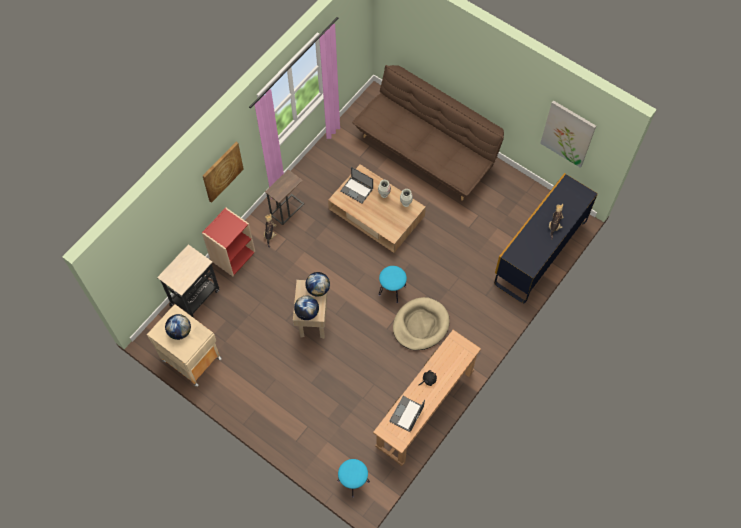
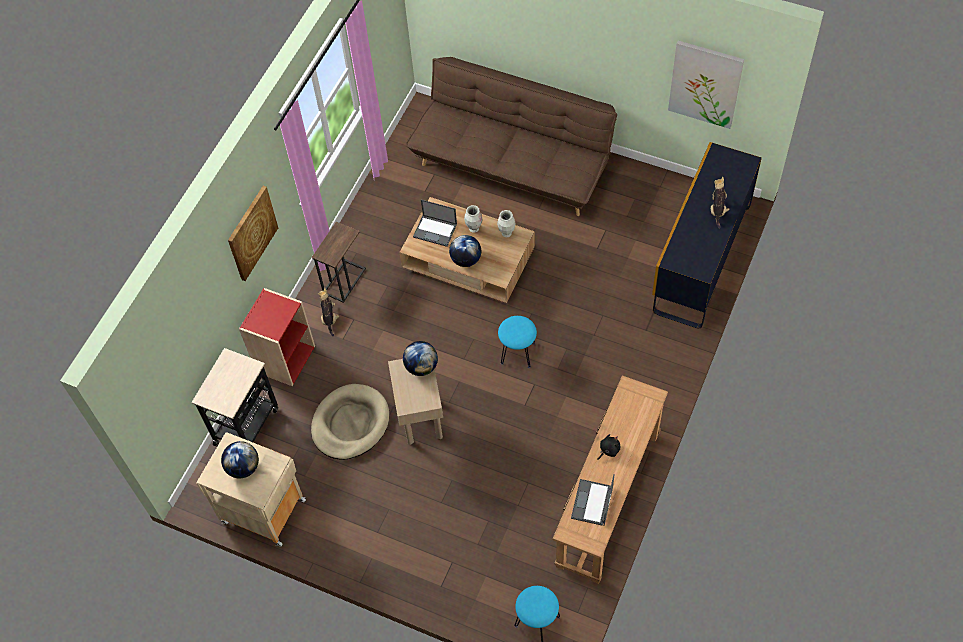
camera: 10 degrees left, 5 degrees down
(307, 312) = (415, 401): globe -> globe (466, 259)
(420, 325) = (569, 389): beige dog bed -> beige dog bed (350, 423)

